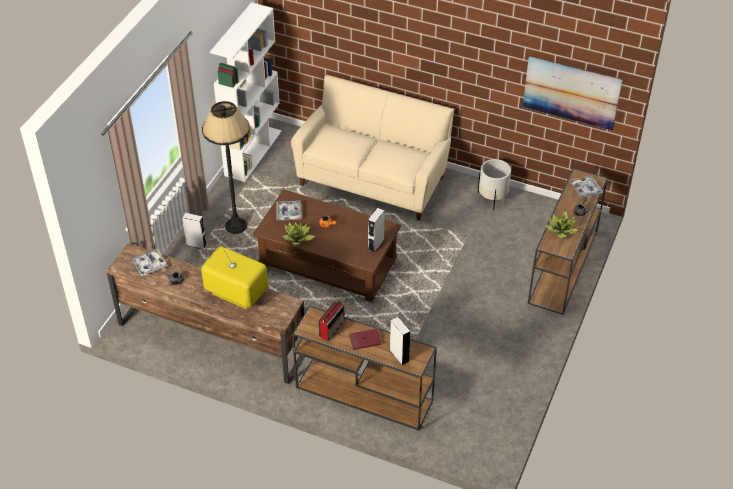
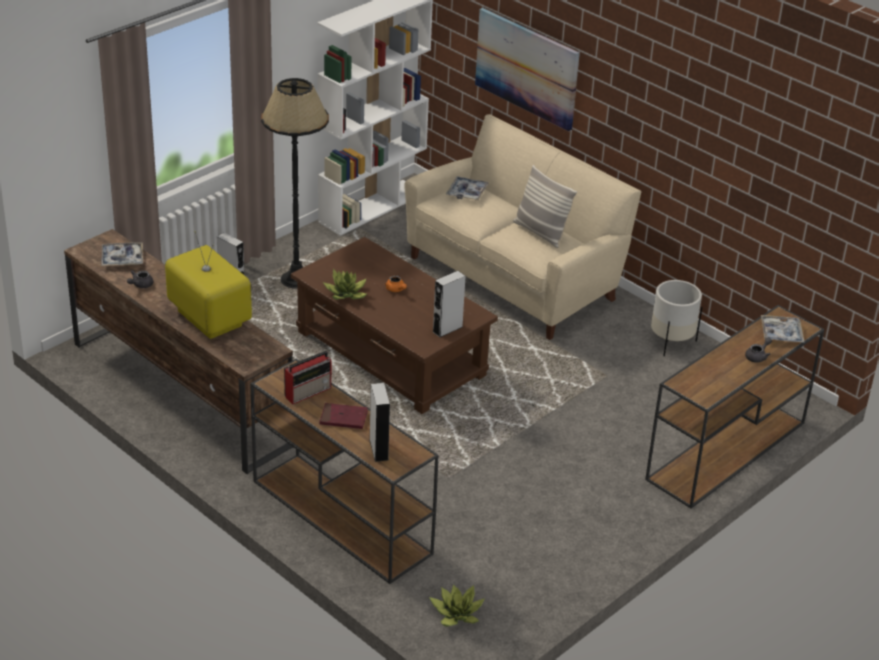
camera: 20 degrees right, 10 degrees down
(289, 213) = (354, 264): tray -> tray (467, 192)
(396, 153) = (540, 232): none -> pillow
(561, 230) = (712, 371): potted plant -> potted plant (456, 614)
(571, 92) = (799, 187): picture -> picture (527, 68)

